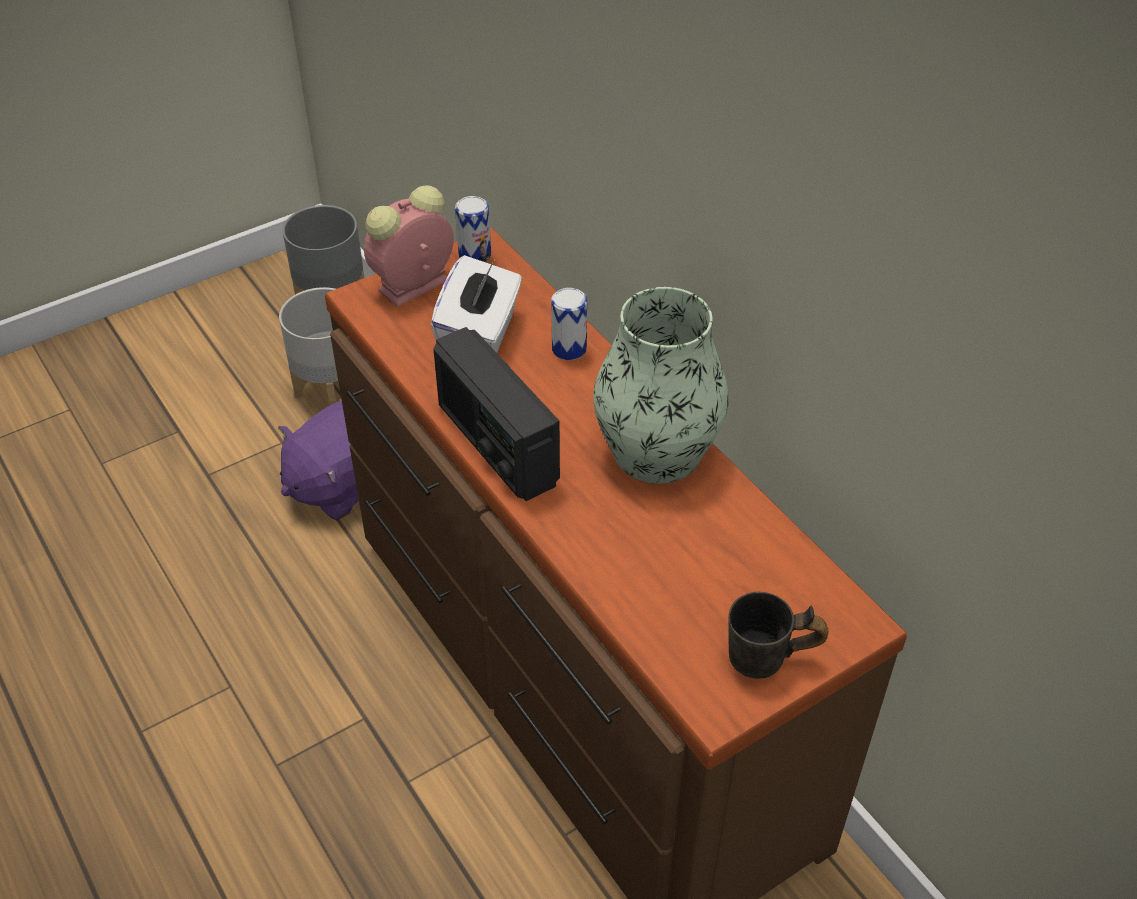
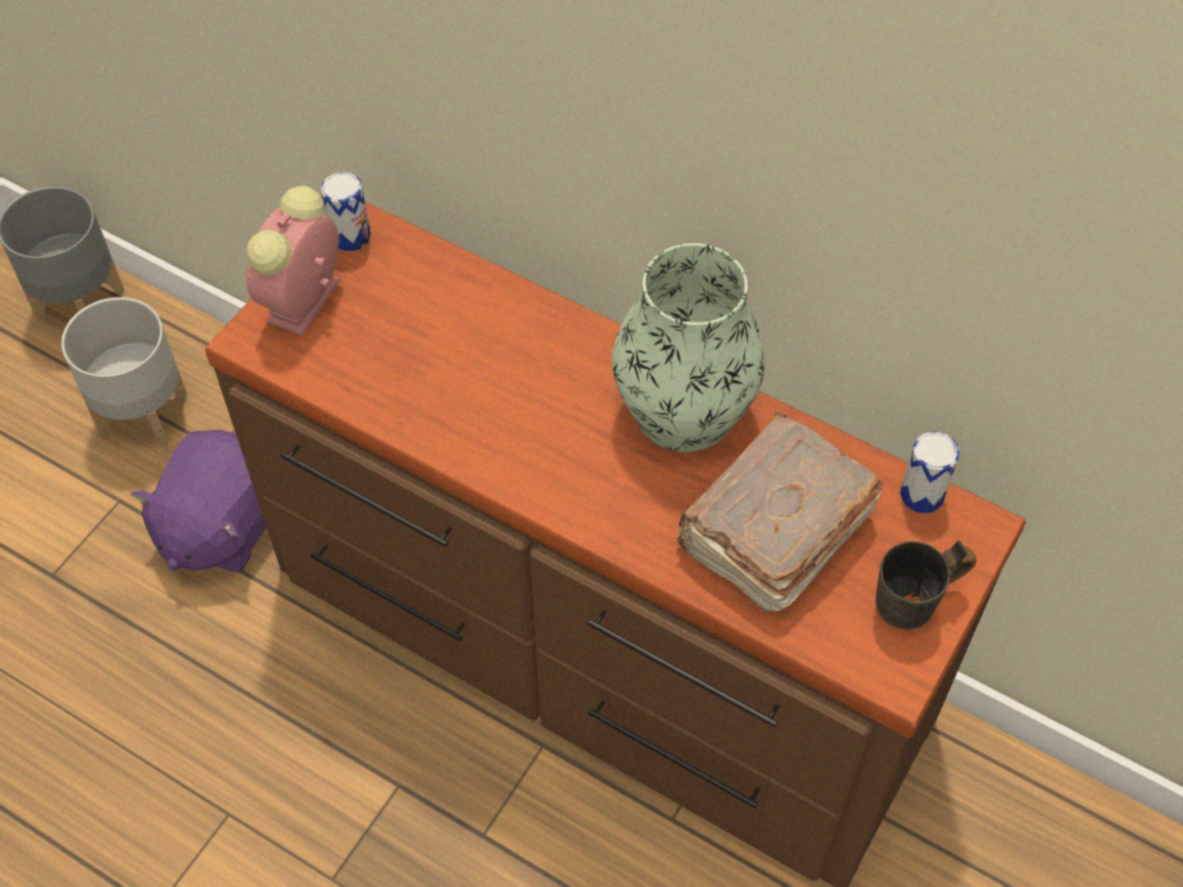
camera: 25 degrees left, 10 degrees up
(480, 334) = (416, 338): white tissue box -> none
(496, 444) = (513, 467): radio -> none
(569, 348) = (524, 320): can -> can (922, 495)
(675, 562) = (772, 532): none -> brown book

